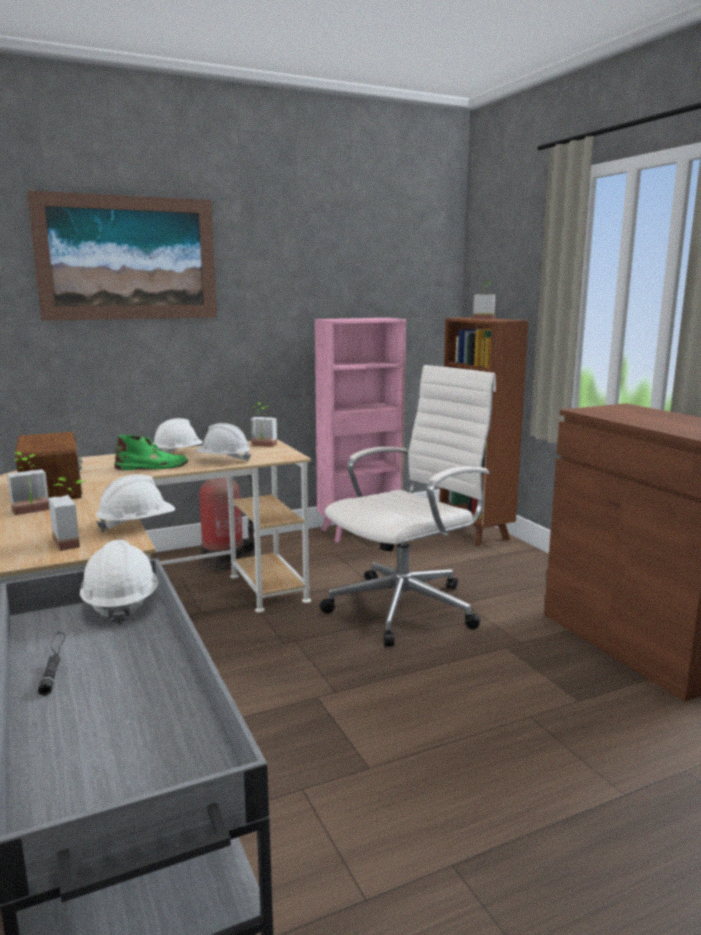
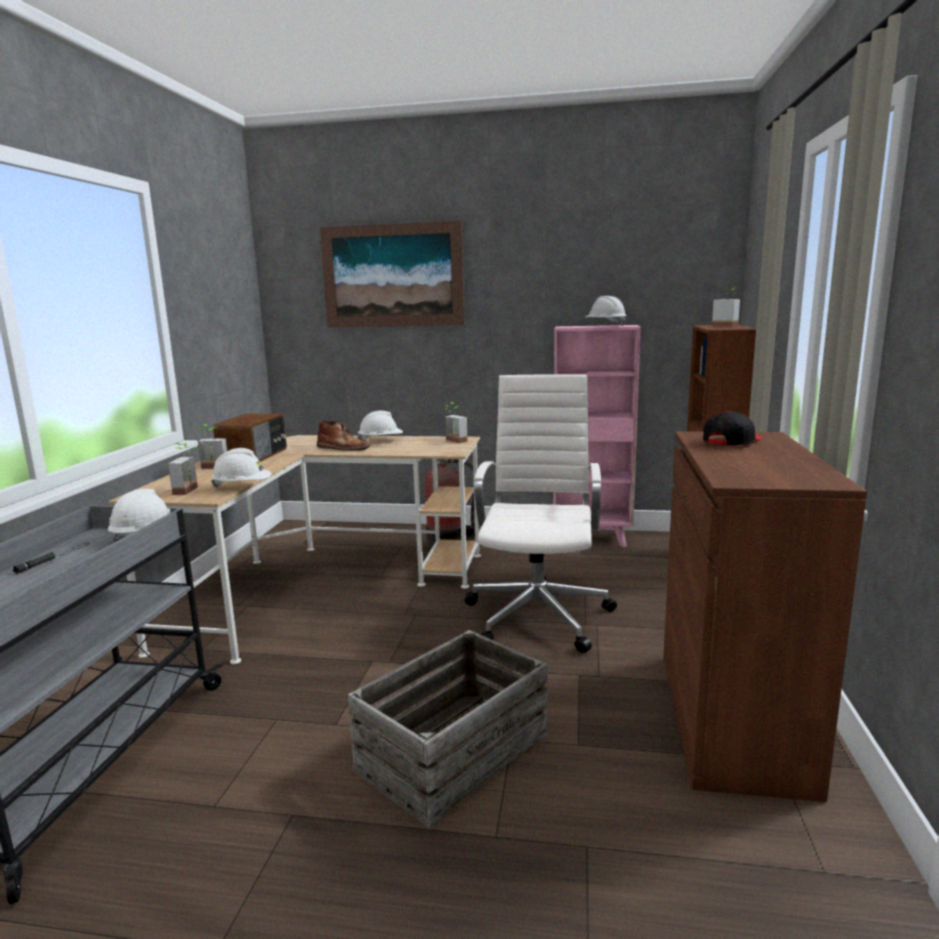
camera: 35 degrees right, 0 degrees up
(152, 467) = (343, 448): green boot -> brown boot
(223, 460) = (398, 449): white hard hat -> white hard hat (605, 325)
(407, 607) = (539, 614): white office chair -> white office chair turned 75 degrees counterclockwise
(506, 747) = (454, 754): none -> crate
(622, 413) = (732, 441): none -> black cap

